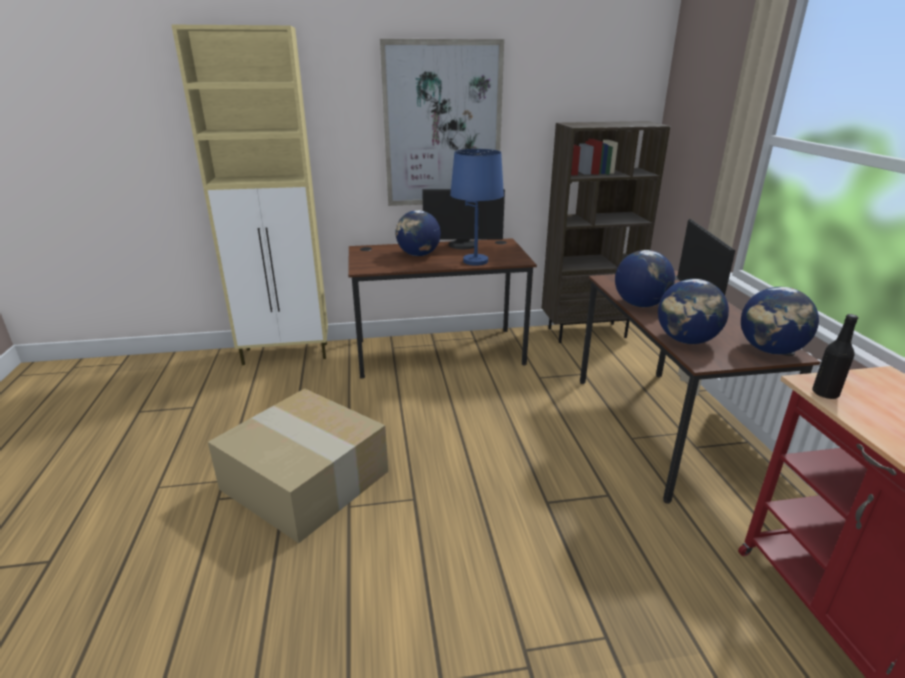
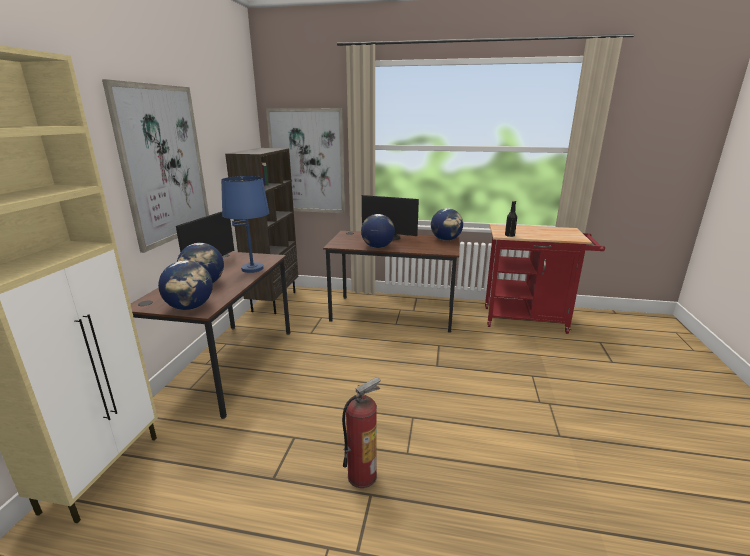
camera: 70 degrees left, 5 degrees down
(308, 480) = (362, 475): cardboard box -> fire extinguisher
(686, 340) = (427, 249): globe -> globe (190, 307)
(694, 151) = (307, 161): none -> picture

